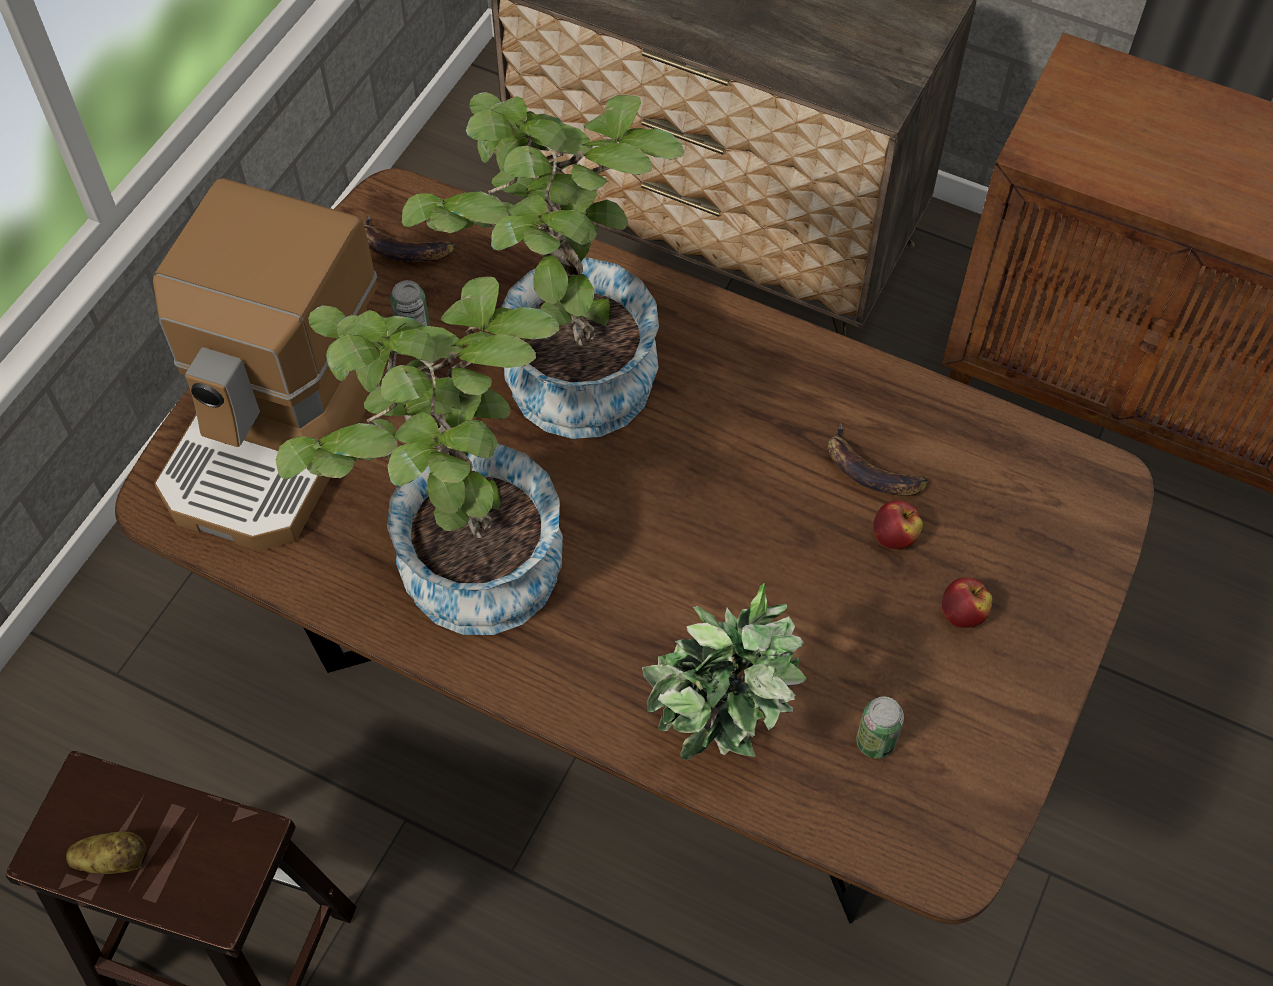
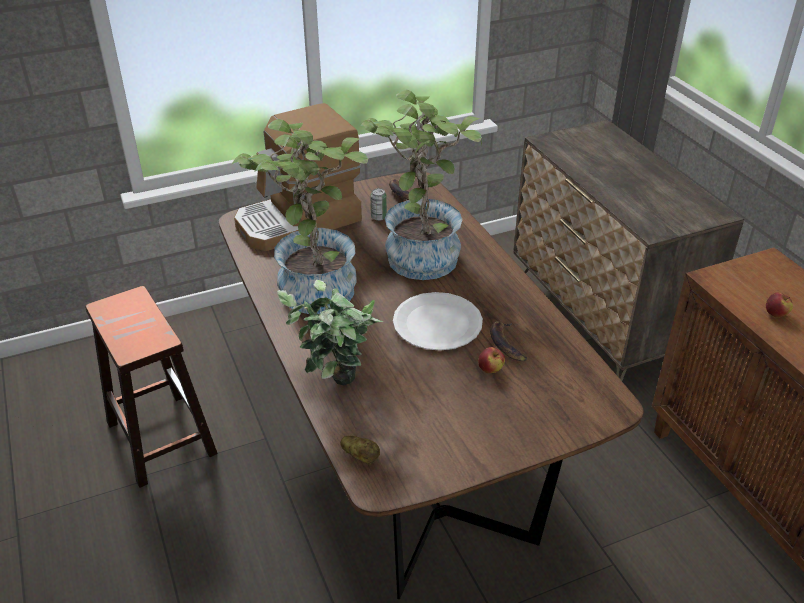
camera: 40 degrees right, 20 degrees down
(113, 860) = (117, 320): potato -> potato (361, 457)
(736, 500) = (438, 323): none -> white plate
(875, 742) = (398, 428): can -> none
(962, 614) = (489, 410): apple -> apple (776, 314)

